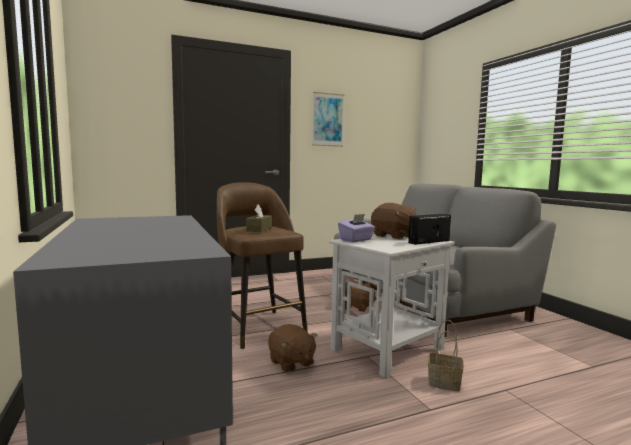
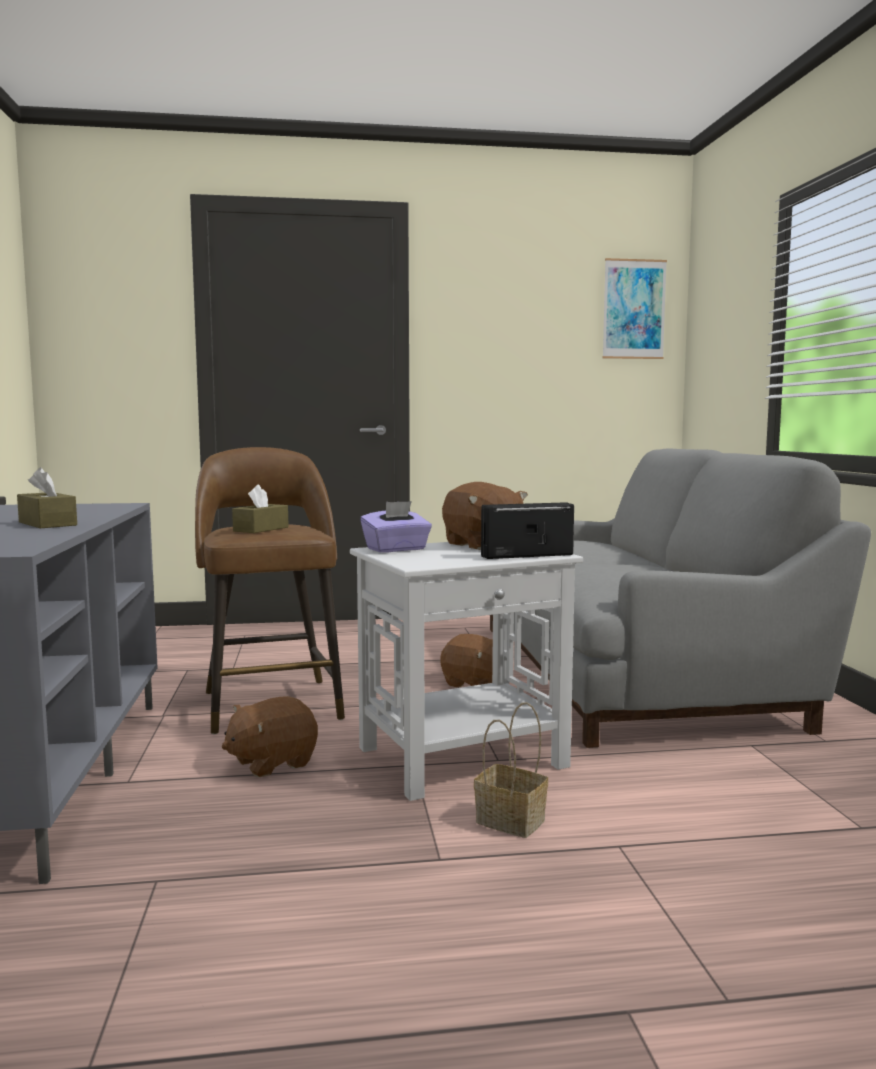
camera: 15 degrees right, 0 degrees up
(171, 231) = (47, 524): none -> brown tissue box
(291, 363) = (272, 762): brown plush toy -> brown plush toy turned 75 degrees clockwise
(328, 120) = (485, 328): picture -> picture (634, 309)

